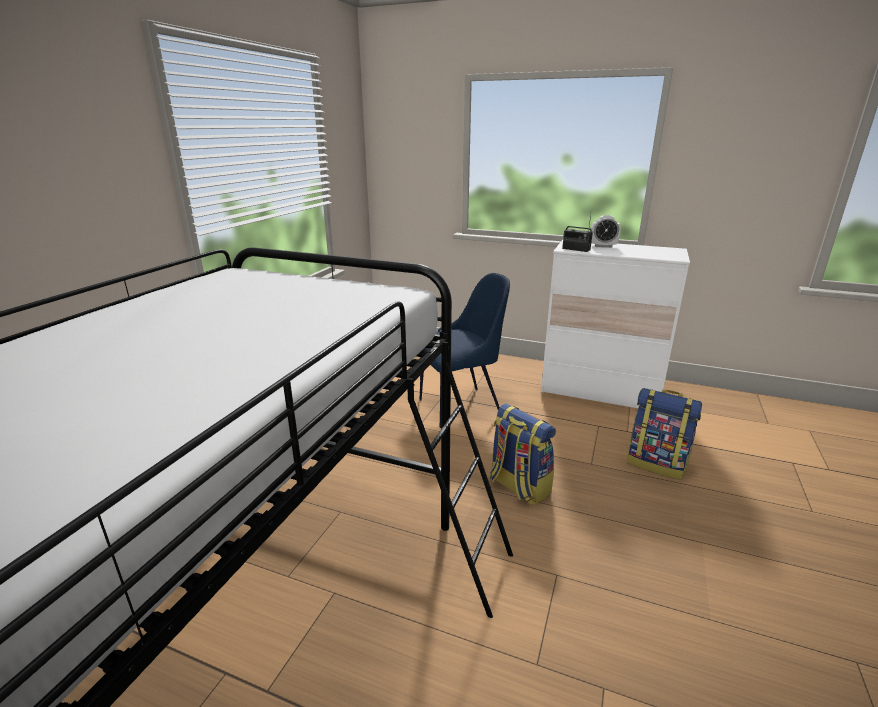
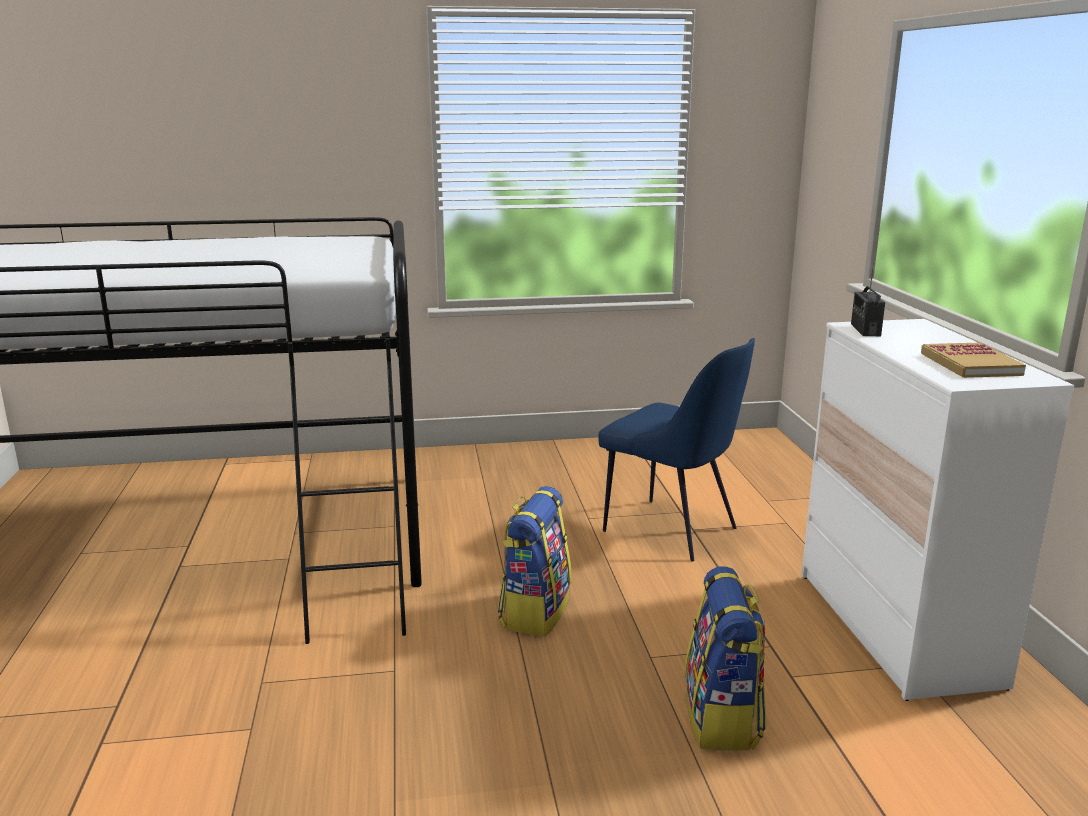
camera: 60 degrees right, 5 degrees down
(603, 246) = (931, 340): alarm clock -> none
(649, 251) = (970, 364): none -> book

